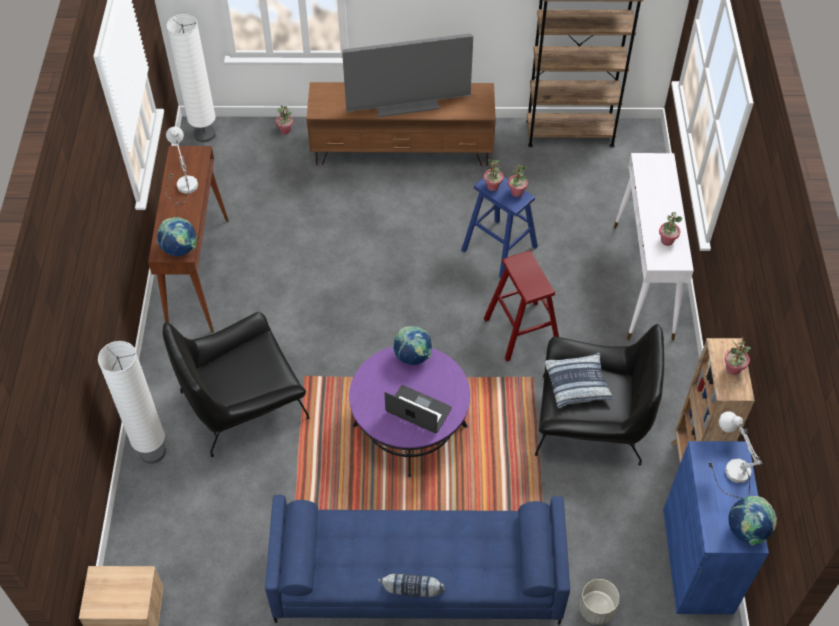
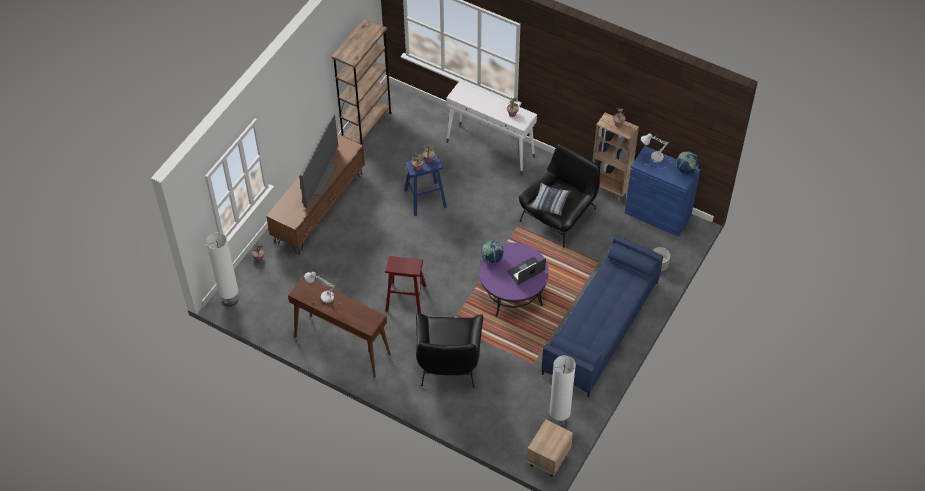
camera: 60 degrees left, 0 degrees up
(152, 452) = (453, 413): white floor lamp -> white floor lamp (559, 420)
(180, 249) = (373, 318): globe -> none
(412, 596) = (624, 320): pillow -> none
(521, 331) = (486, 216): red stool -> red stool (406, 298)

